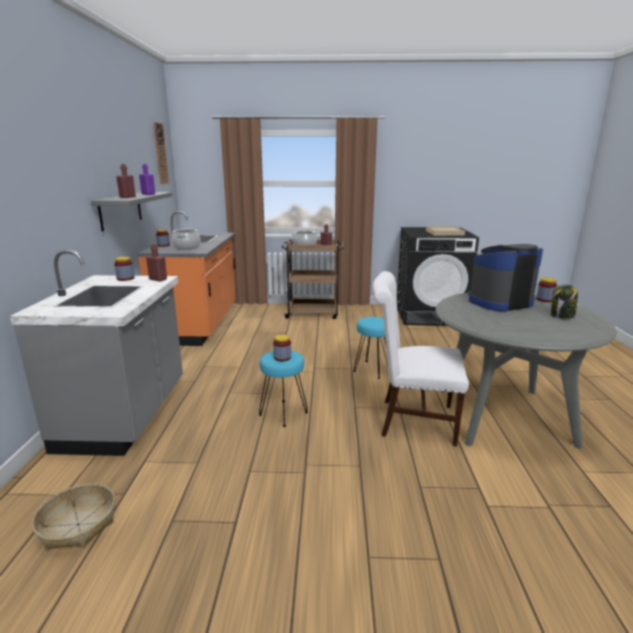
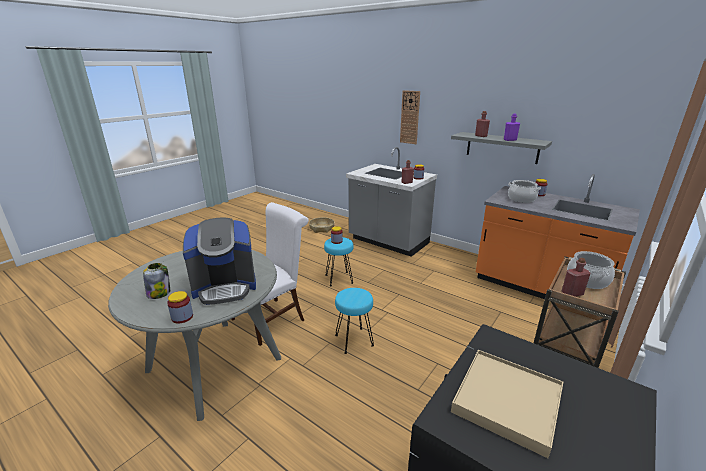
camera: 125 degrees right, 5 degrees up
(160, 154) = (638, 108): wall clock -> wall clock (410, 117)
(499, 302) = (225, 287): coffee machine -> coffee machine turned 60 degrees clockwise

